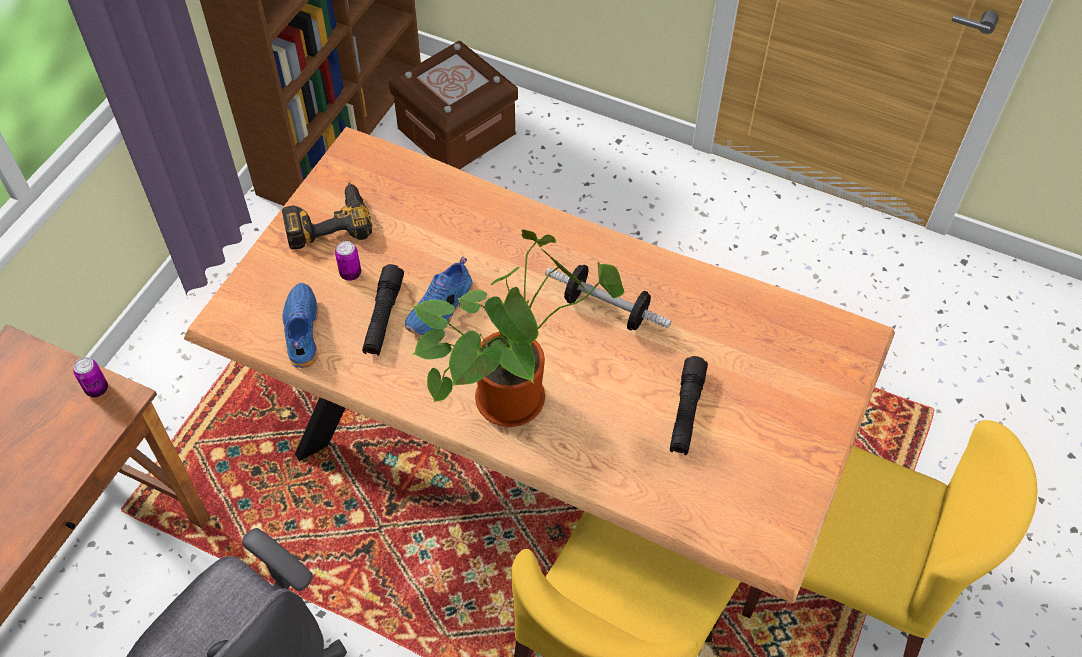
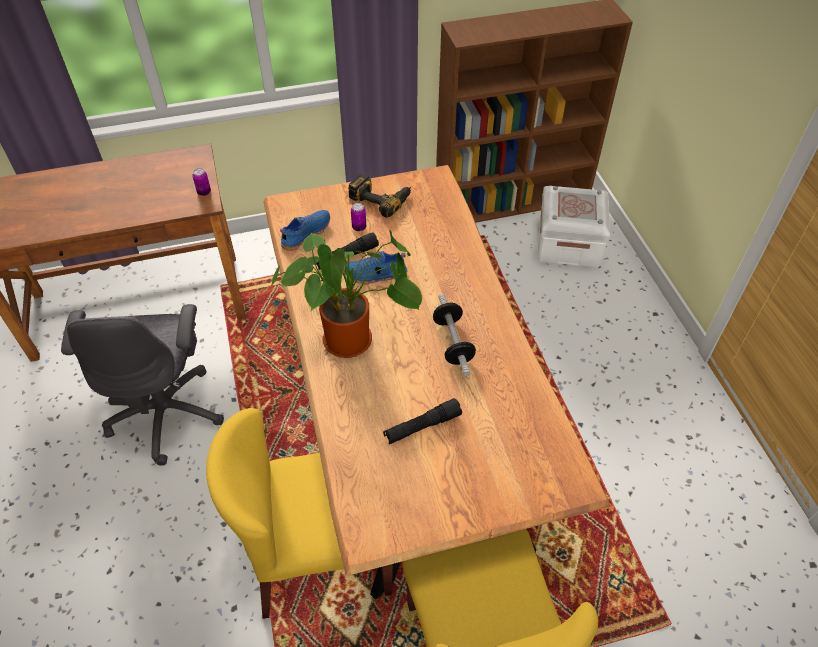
camera: 50 degrees right, 5 degrees down
(456, 131) = (568, 243): brown storage box -> white storage box

